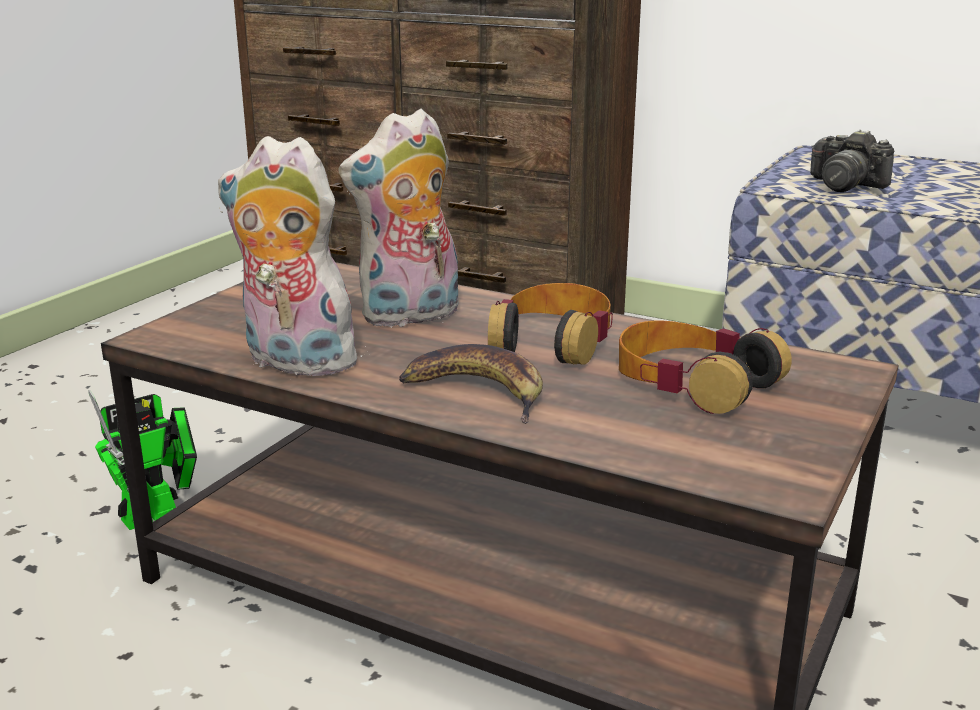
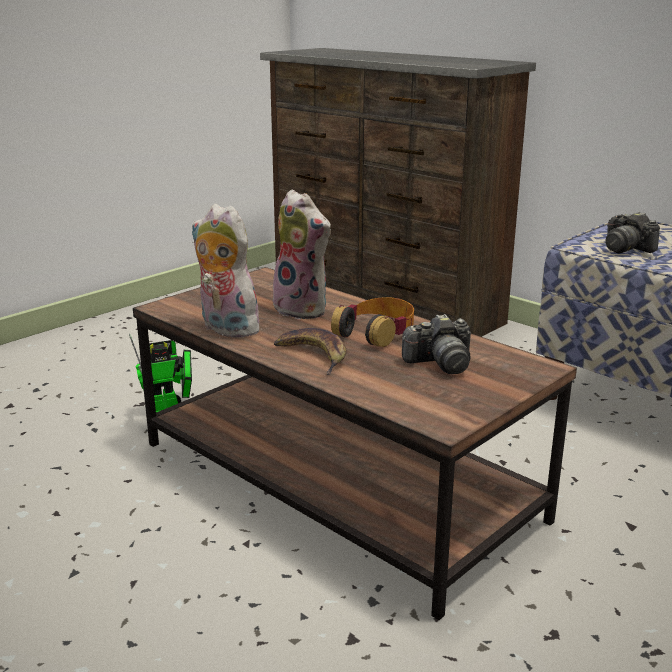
camera: 15 degrees right, 0 degrees up
(410, 316) = (304, 309): plush toy -> plush toy turned 120 degrees counterclockwise
(693, 382) = (440, 363): headphones -> camera

